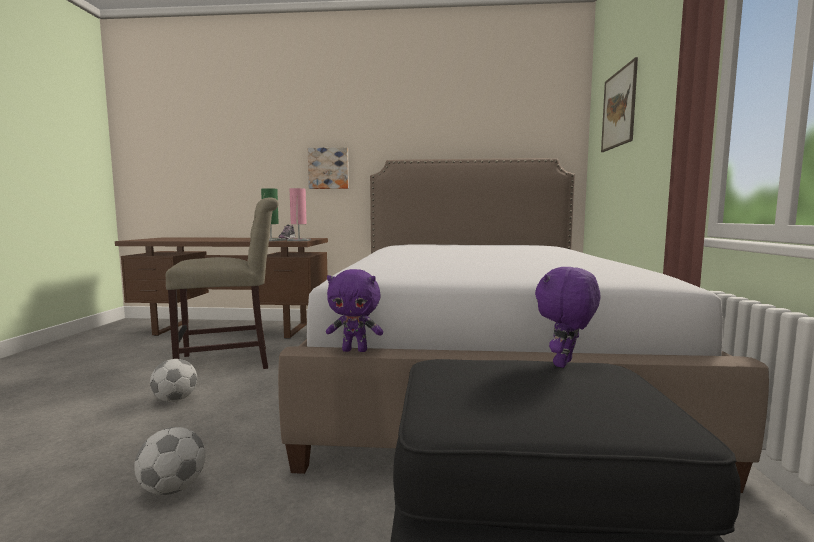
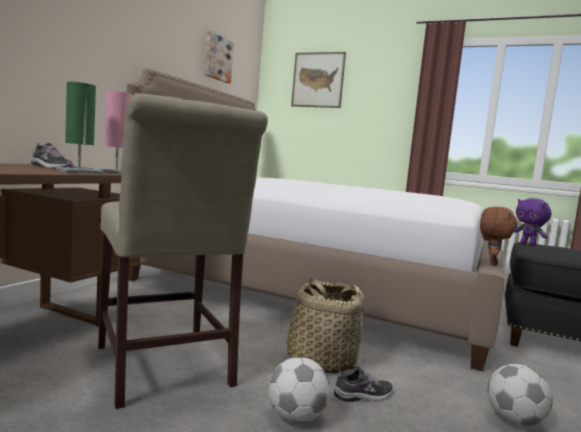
camera: 70 degrees left, 0 degrees up
(211, 416) = (363, 396): none -> shoe
(231, 361) = (164, 369): beige chair -> beige chair turned 150 degrees clockwise
(270, 395) = (321, 360): none -> basket
(328, 168) = (69, 58): picture -> picture (217, 58)
(355, 350) = (491, 263): purple plush toy -> brown plush toy

